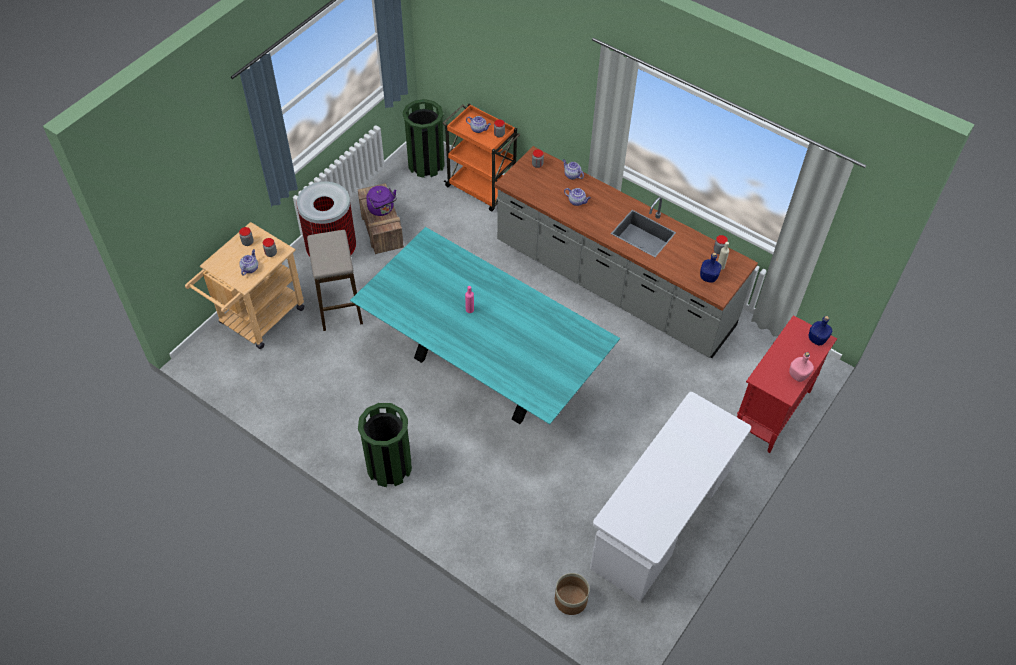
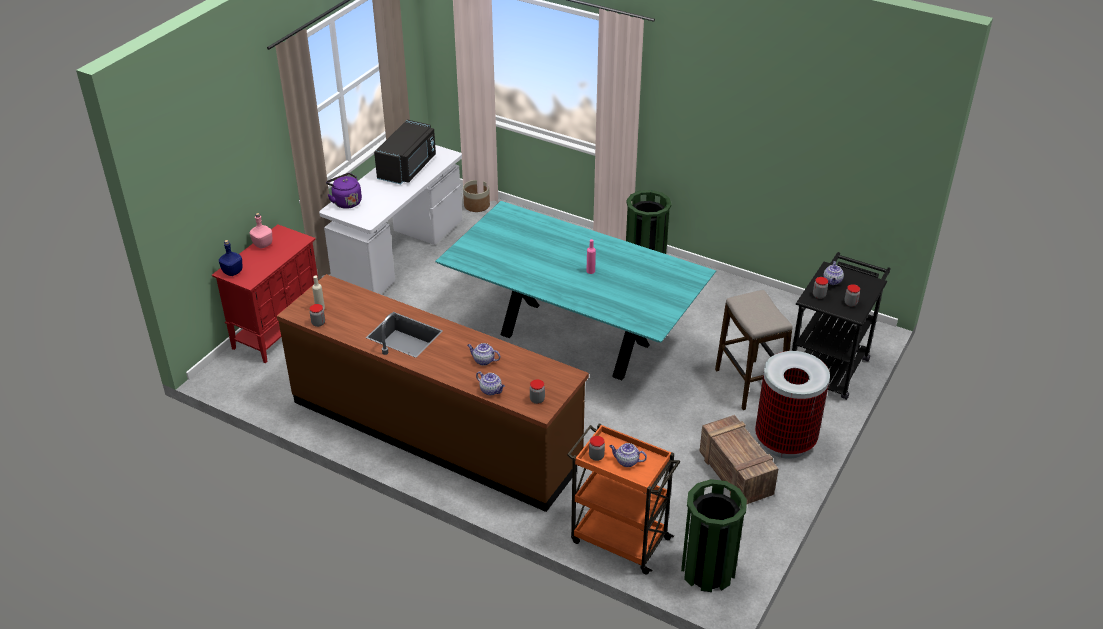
camera: 175 degrees right, 15 degrees down
(257, 320) = (830, 364): beige cart -> black cart
(382, 209) = (735, 445): purple kettle -> purple kettle (346, 202)
(613, 286) = (435, 431): grey counter -> brown counter
(658, 497) = (408, 167): none -> black microwave
(708, 277) = (336, 298): blue bottle -> none

